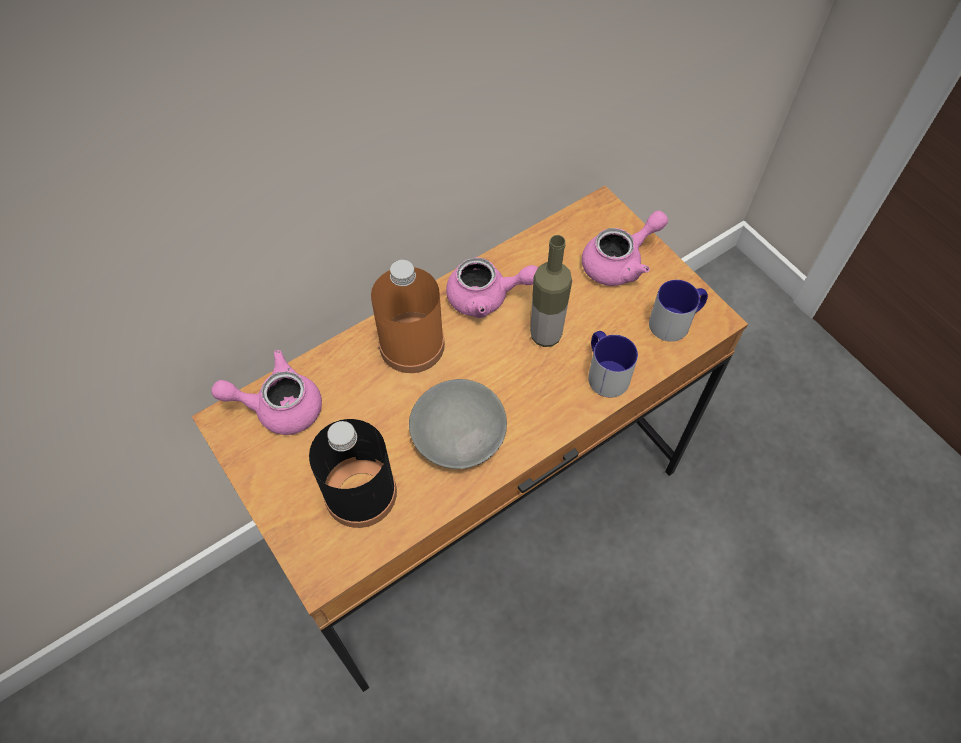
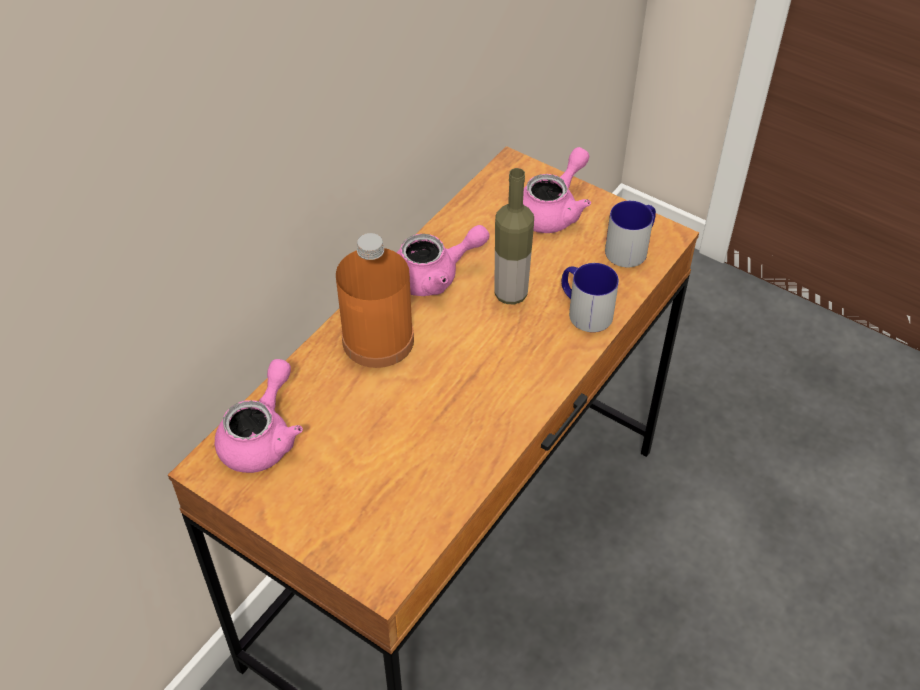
camera: 20 degrees left, 10 degrees down
(279, 407) = (262, 437): pink teapot -> pink teapot turned 135 degrees clockwise
(360, 493) = (389, 491): black bottle -> none
(458, 435) = (465, 407): grey bowl -> none

